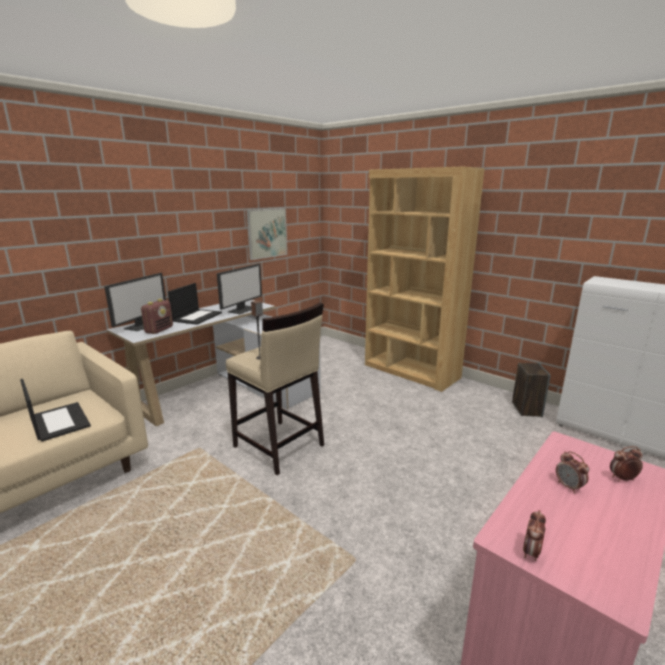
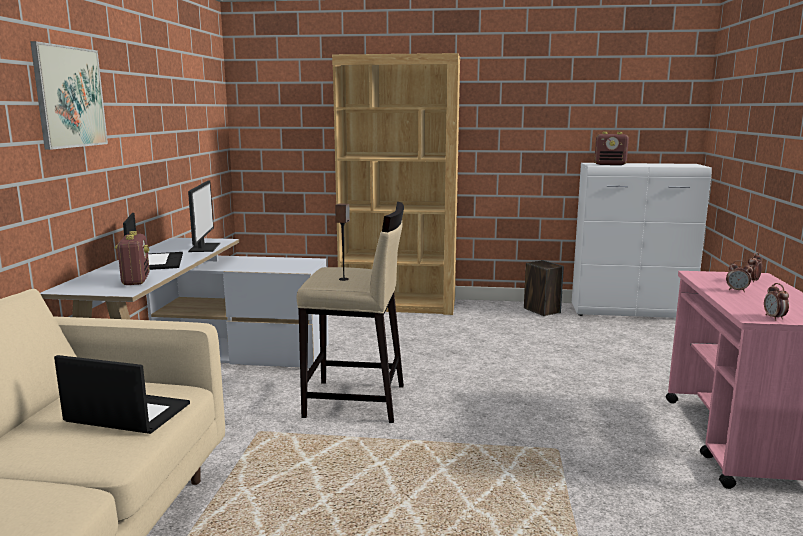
camera: 35 degrees left, 5 degrees down
(142, 325) = (91, 281): monitor -> none
(267, 233) = (184, 141): picture -> picture (70, 97)
(618, 283) = (610, 164): none -> radio

